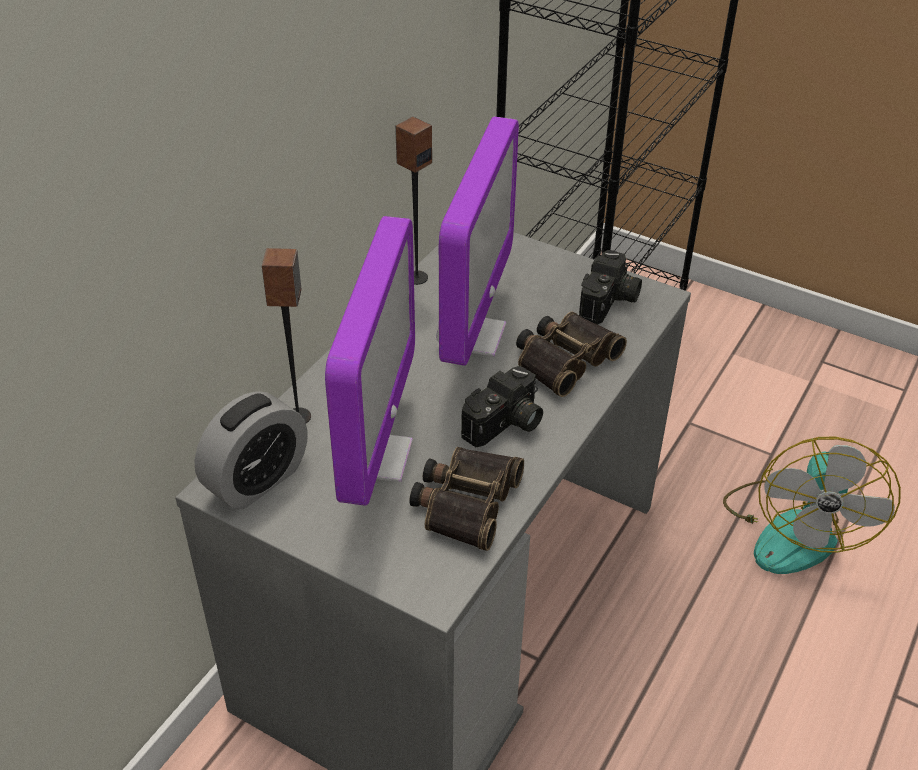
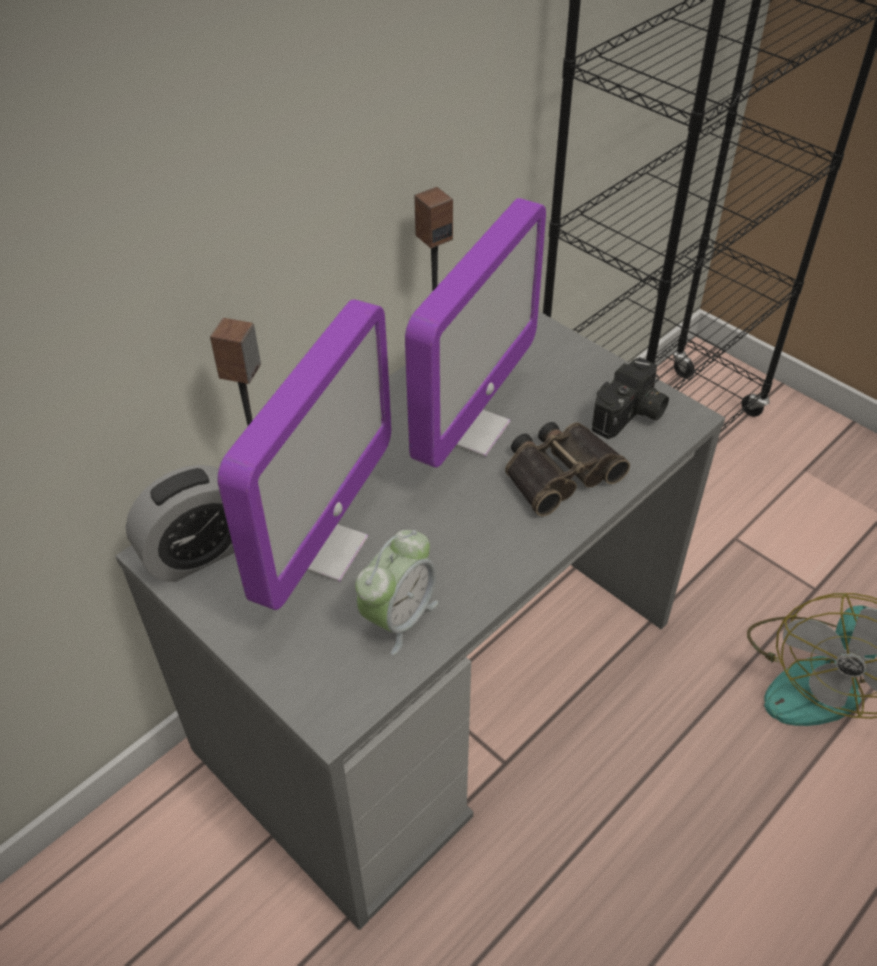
camera: 15 degrees right, 5 degrees up
(465, 502) = (398, 618): binoculars -> alarm clock
(505, 425) = (471, 537): camera -> none

